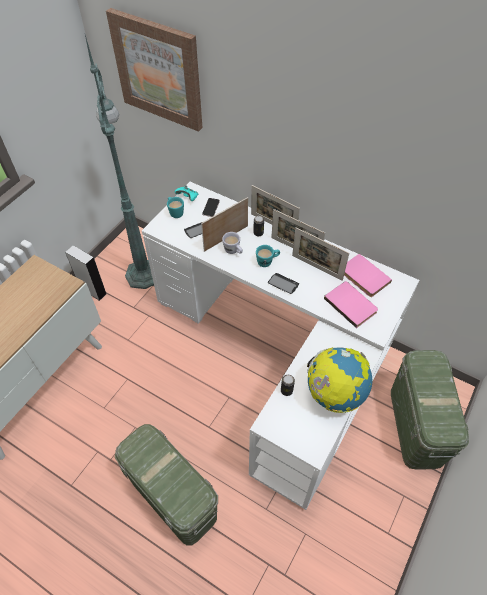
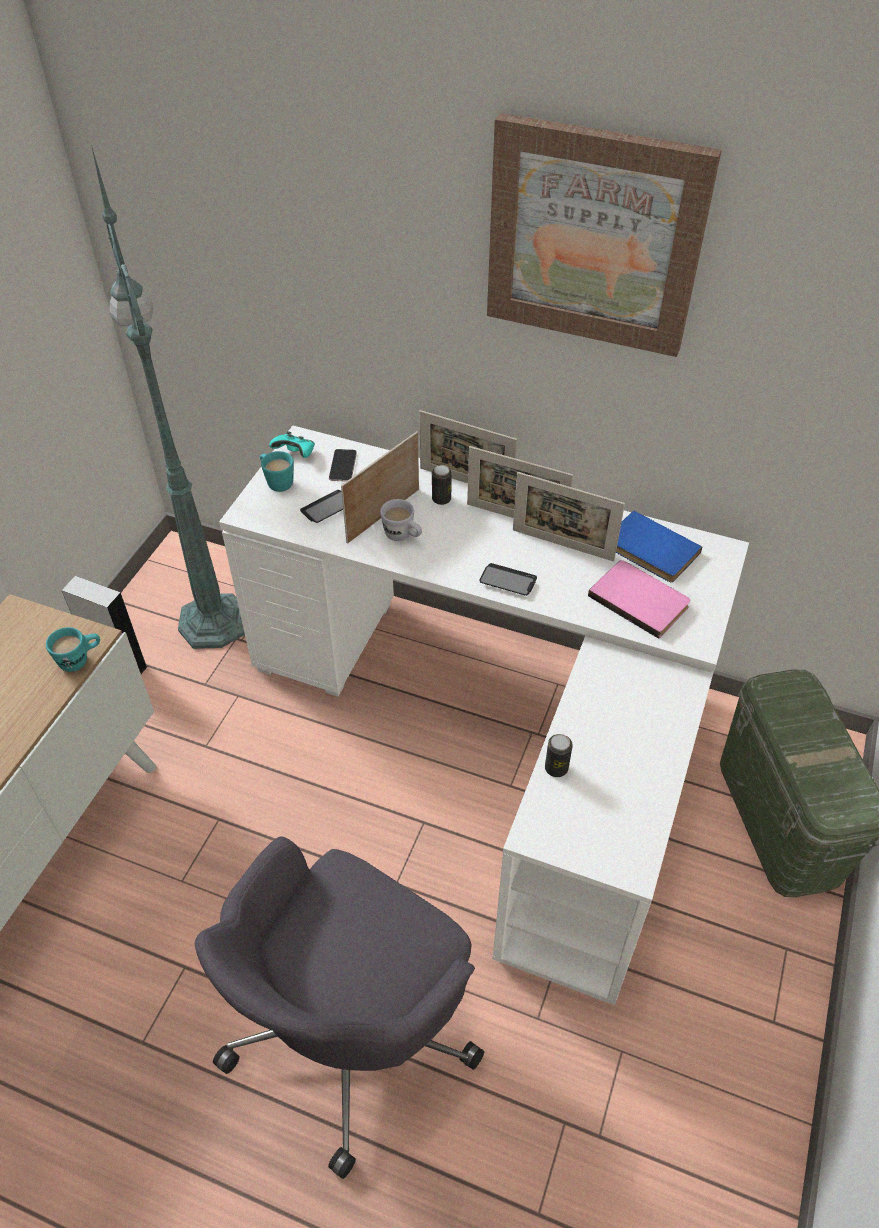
camera: 10 degrees left, 5 degrees down
(158, 70) = (222, 217): picture -> picture (594, 237)
(173, 497) = (353, 1029): green storage box -> grey office chair
(267, 261) = (470, 546): turquoise mug -> turquoise mug (80, 660)
(334, 393) = (645, 760): globe -> none
(363, 277) = (649, 551): pink book -> blue book

